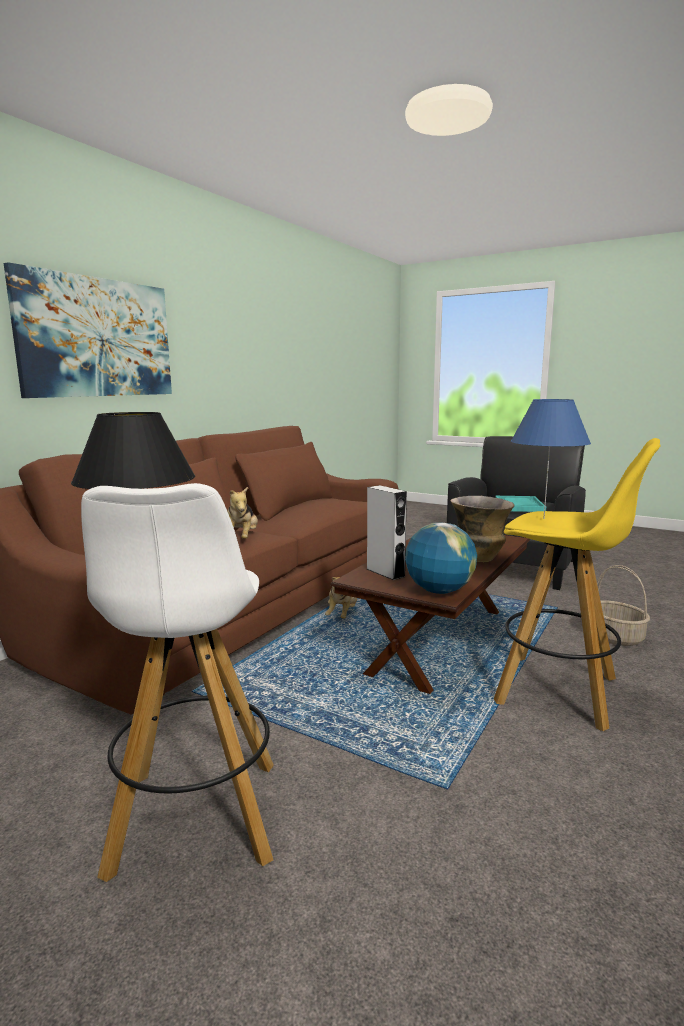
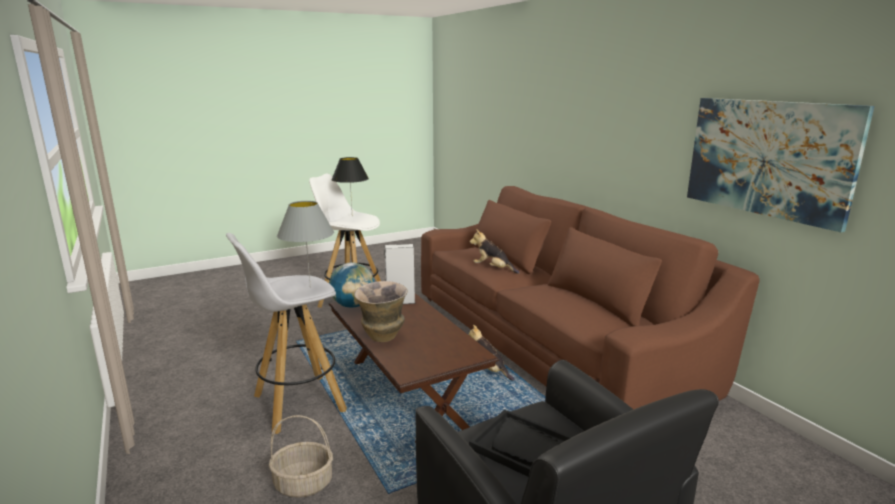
camera: 120 degrees right, 5 degrees up
(97, 338) = (576, 122): picture -> picture (768, 158)
(519, 505) = (523, 447): turquoise tray -> black tray
(543, 518) = (310, 287): blue table lamp -> grey table lamp
(559, 691) = (297, 404): yellow stool -> white stool

